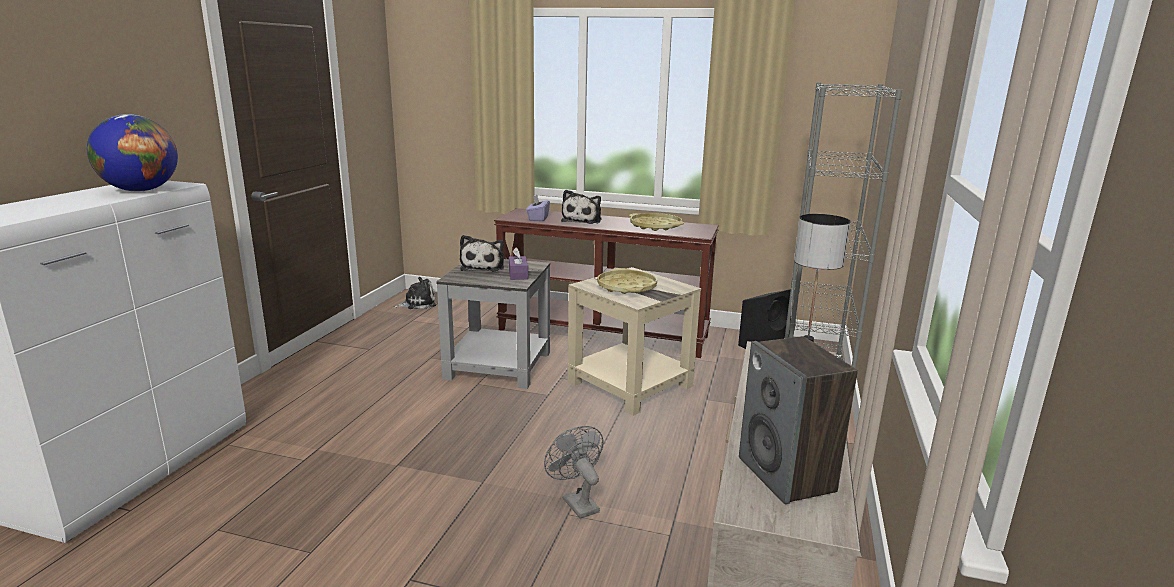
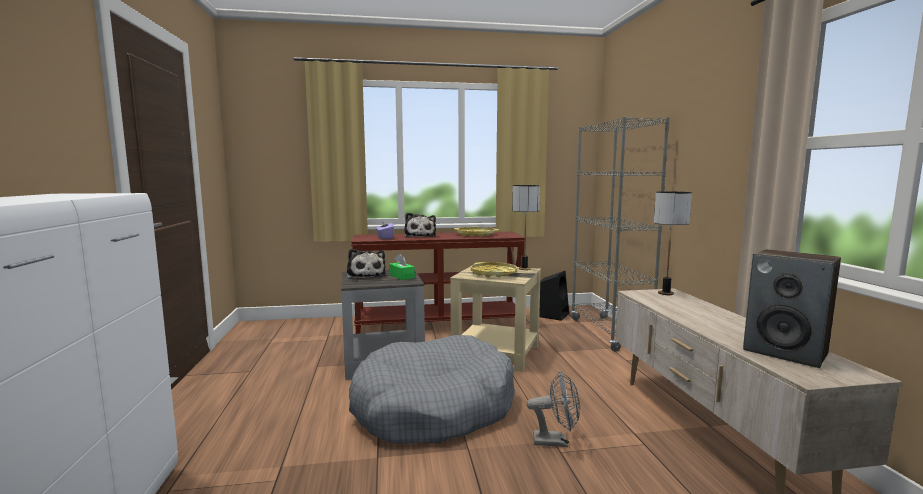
camera: 25 degrees left, 10 degrees down
(141, 190) = (81, 195): globe -> none
(418, 303) = (262, 330): plush toy -> none
(494, 431) = (433, 407): none -> grey dog bed
(518, 274) = (401, 276): purple tissue box -> green tissue box
(576, 502) = (556, 441): grey fan -> grey fan turned 150 degrees clockwise
(678, 285) = (524, 269): none -> table lamp

